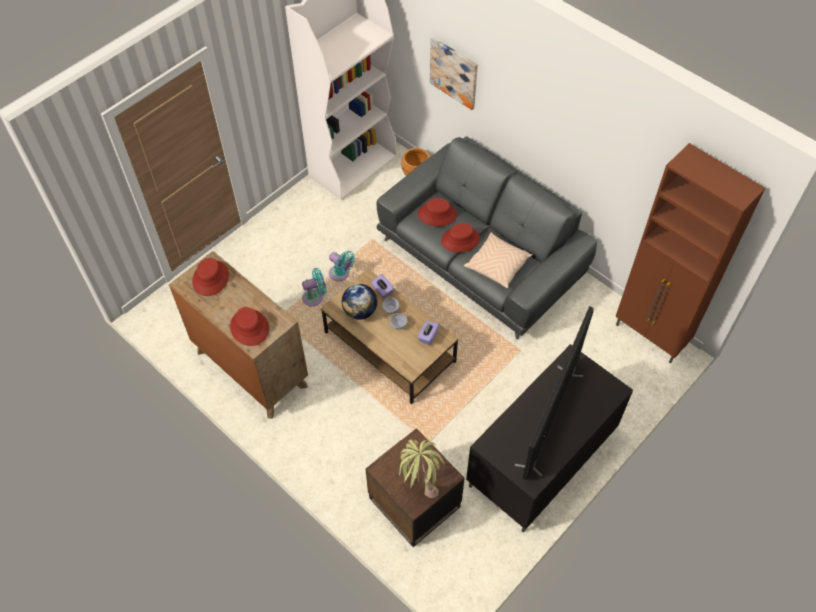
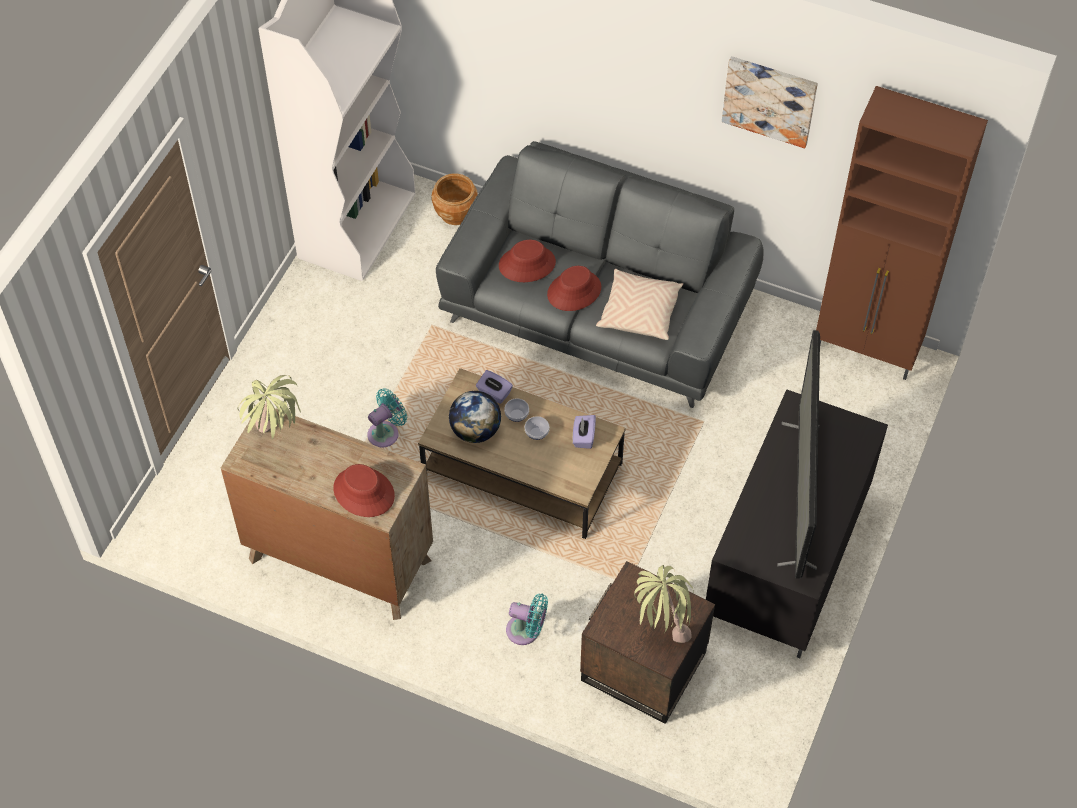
camera: 20 degrees left, 0 degrees up
(210, 278) = (276, 442): red hat -> potted plant
(340, 274) = (409, 389): turquoise fan -> turquoise fan (526, 631)
(454, 72) = (502, 57): picture -> picture (769, 100)

